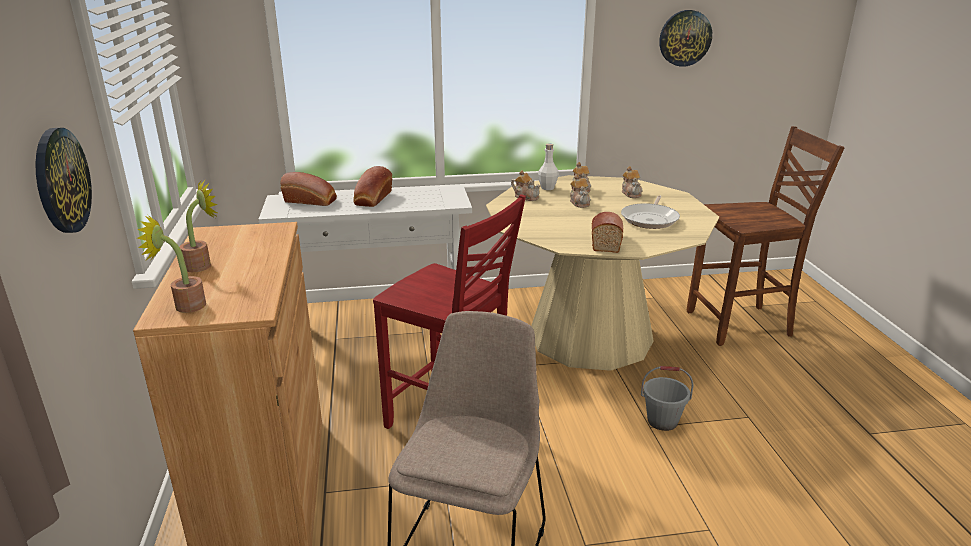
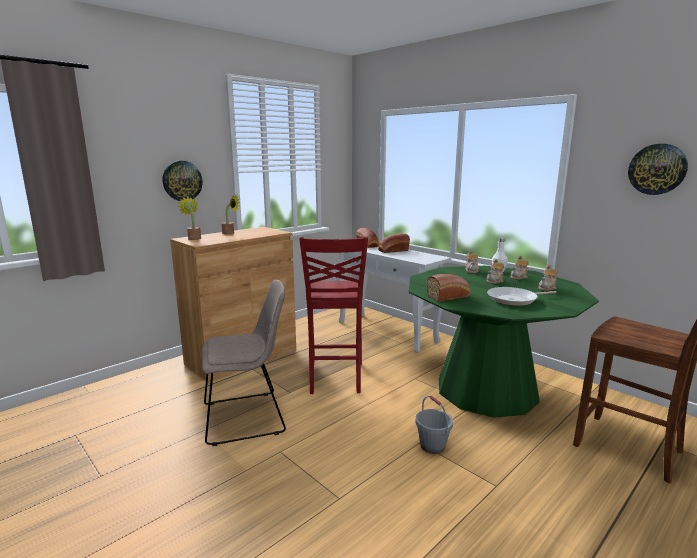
camera: 55 degrees right, 10 degrees down
(590, 336) = (486, 390): beige dining table -> green dining table

